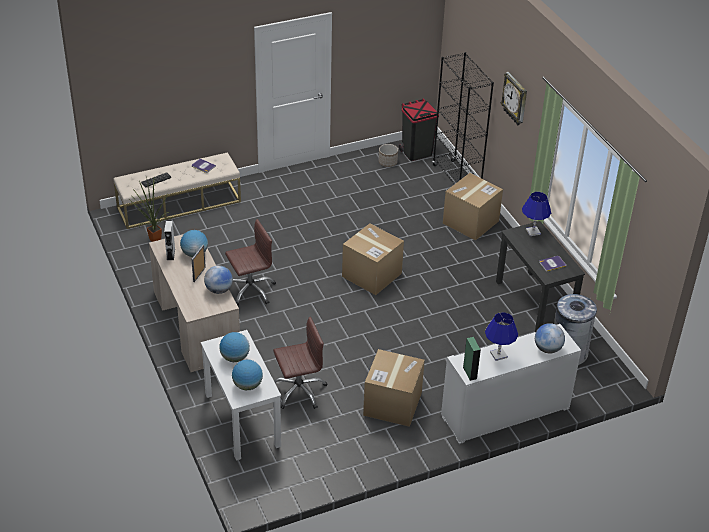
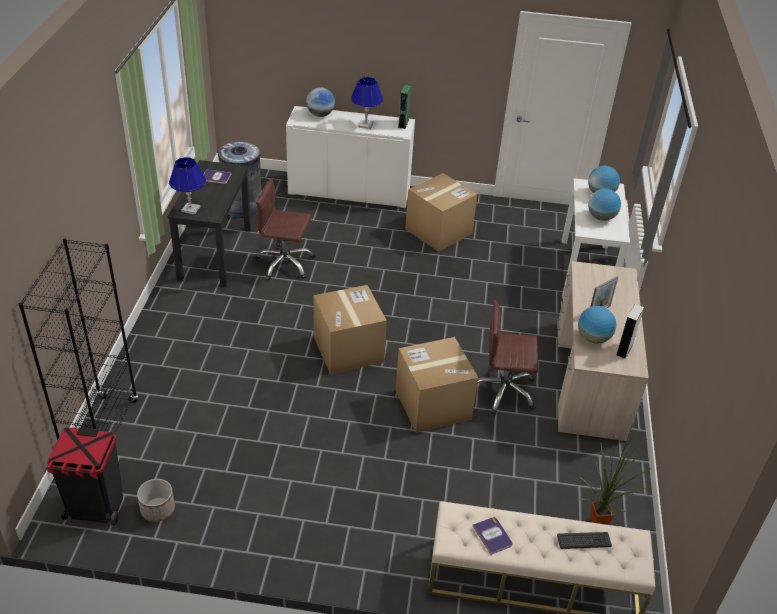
camera: 150 degrees left, 0 degrees up
(219, 290) = (584, 286): globe -> none
(299, 391) = (517, 272): brown office chair -> brown office chair (285, 264)
(470, 222) = (165, 362): cardboard box -> cardboard box (433, 404)
(515, 99) = (84, 196): wall clock -> none

